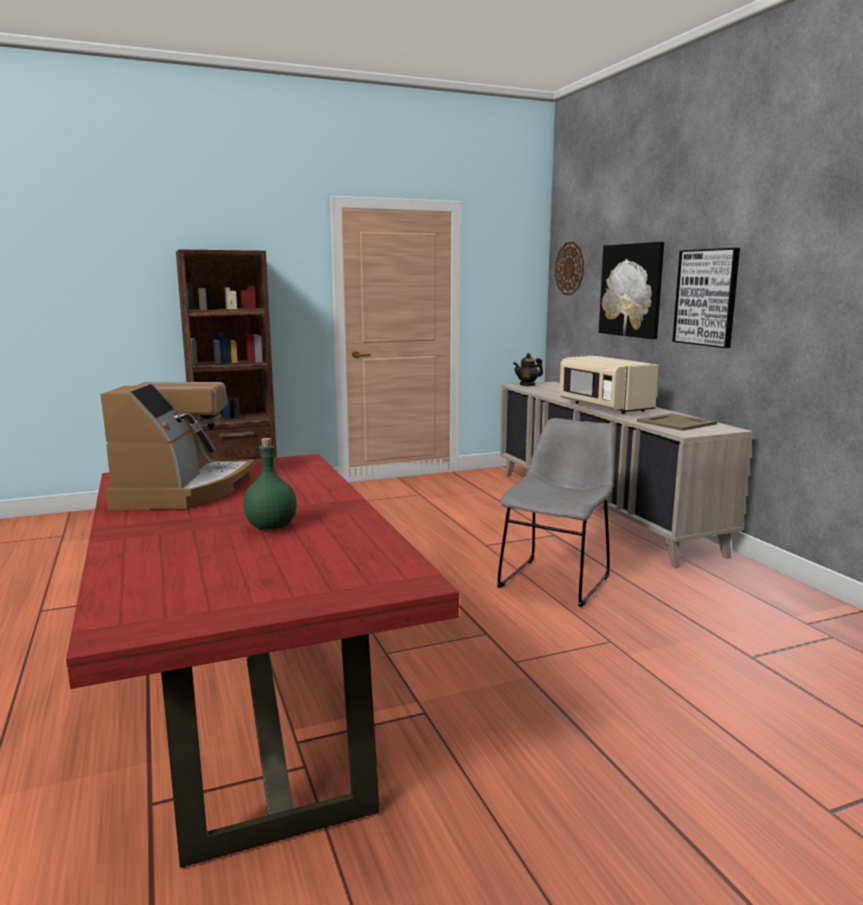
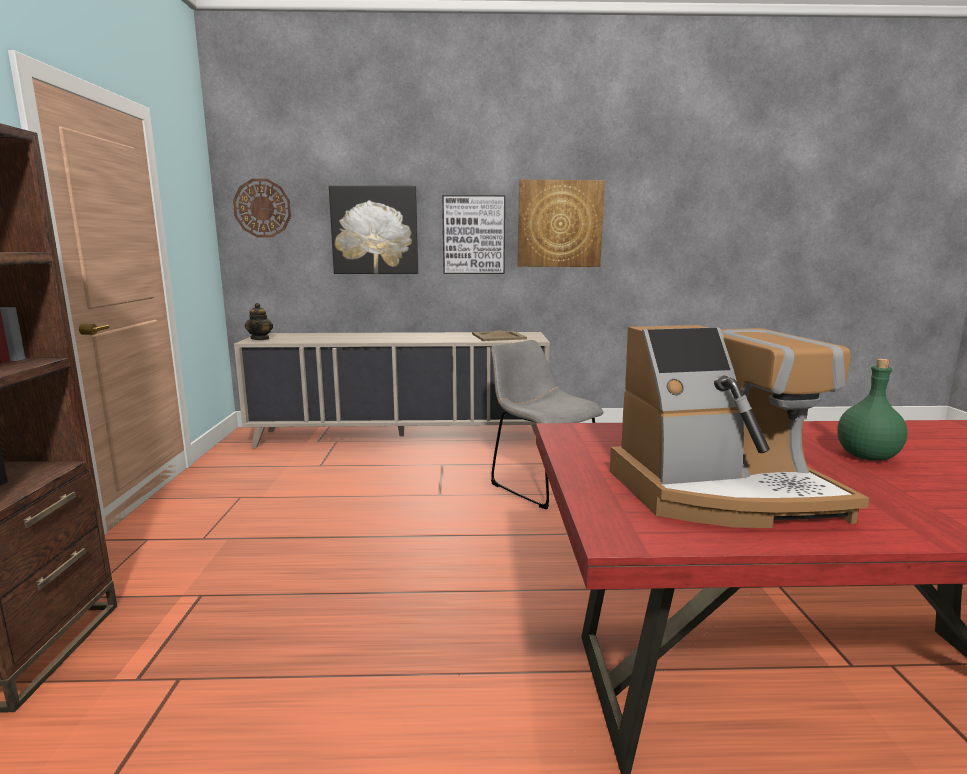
camera: 70 degrees left, 0 degrees up
(183, 490) = (722, 493): coffee machine -> coffee machine turned 150 degrees clockwise
(603, 407) = (414, 339): beige microwave -> none
(795, 285) = (559, 224): none -> picture

